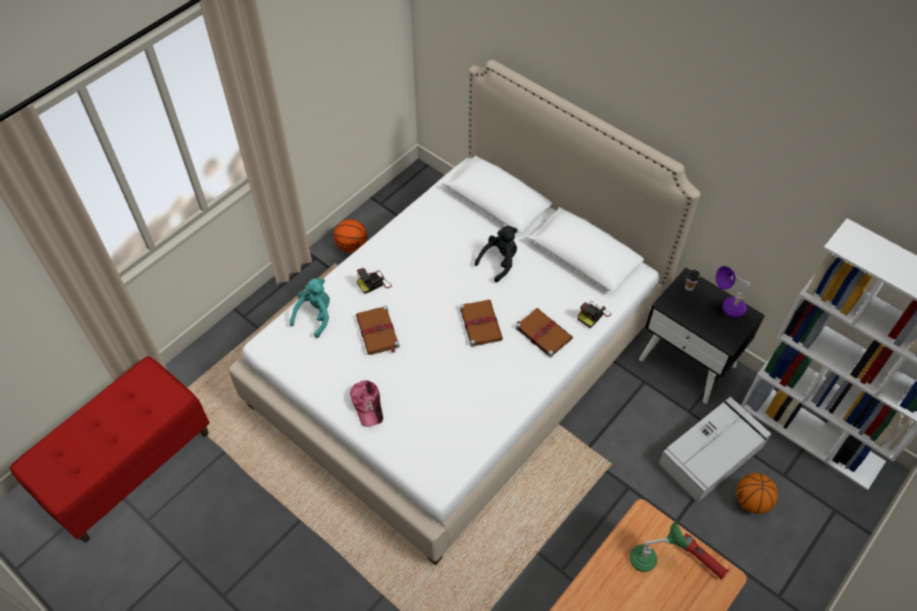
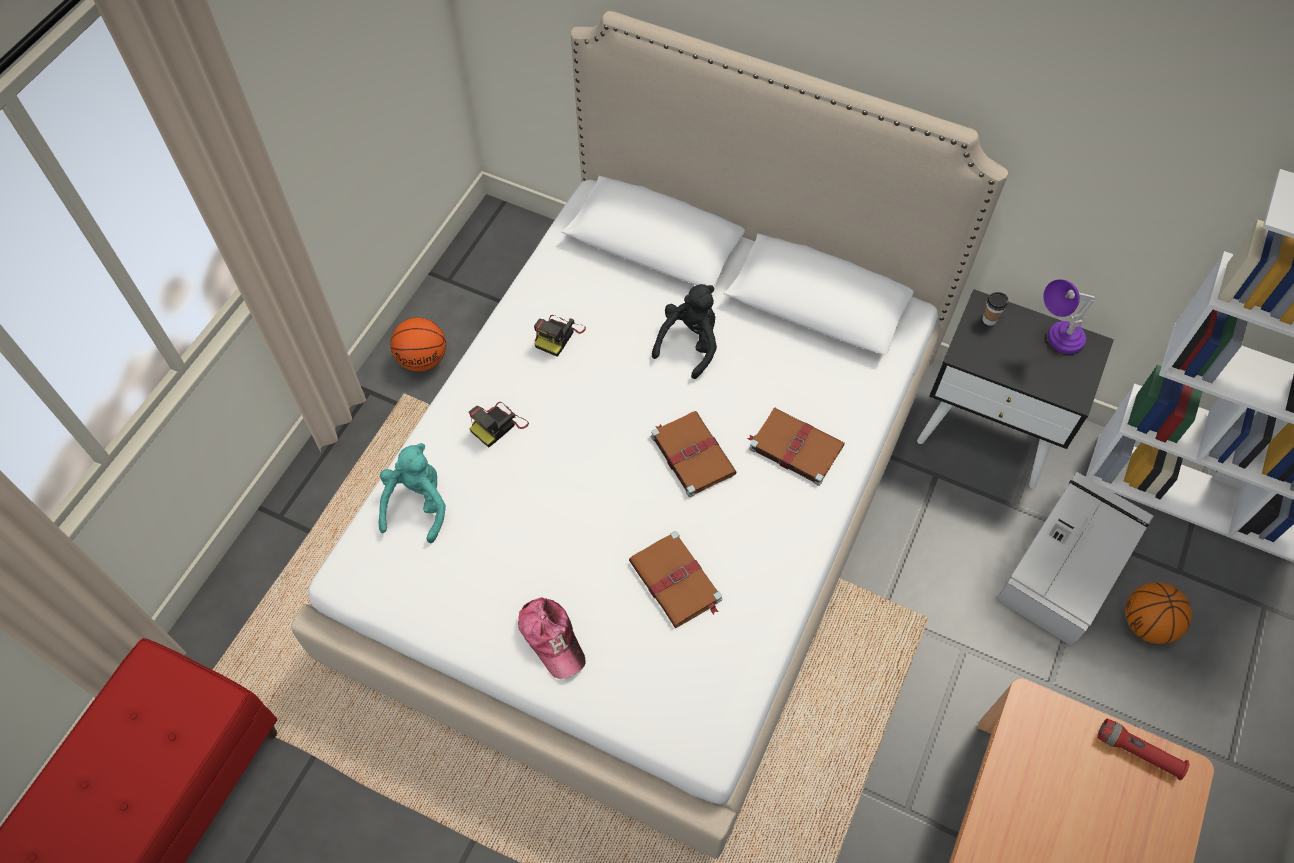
camera: 15 degrees left, 5 degrees up
(378, 332) = (531, 509): brown book -> brown book (676, 582)
(593, 315) = (862, 399): camera -> camera (558, 335)
(651, 558) = (1064, 773): green table lamp -> none

